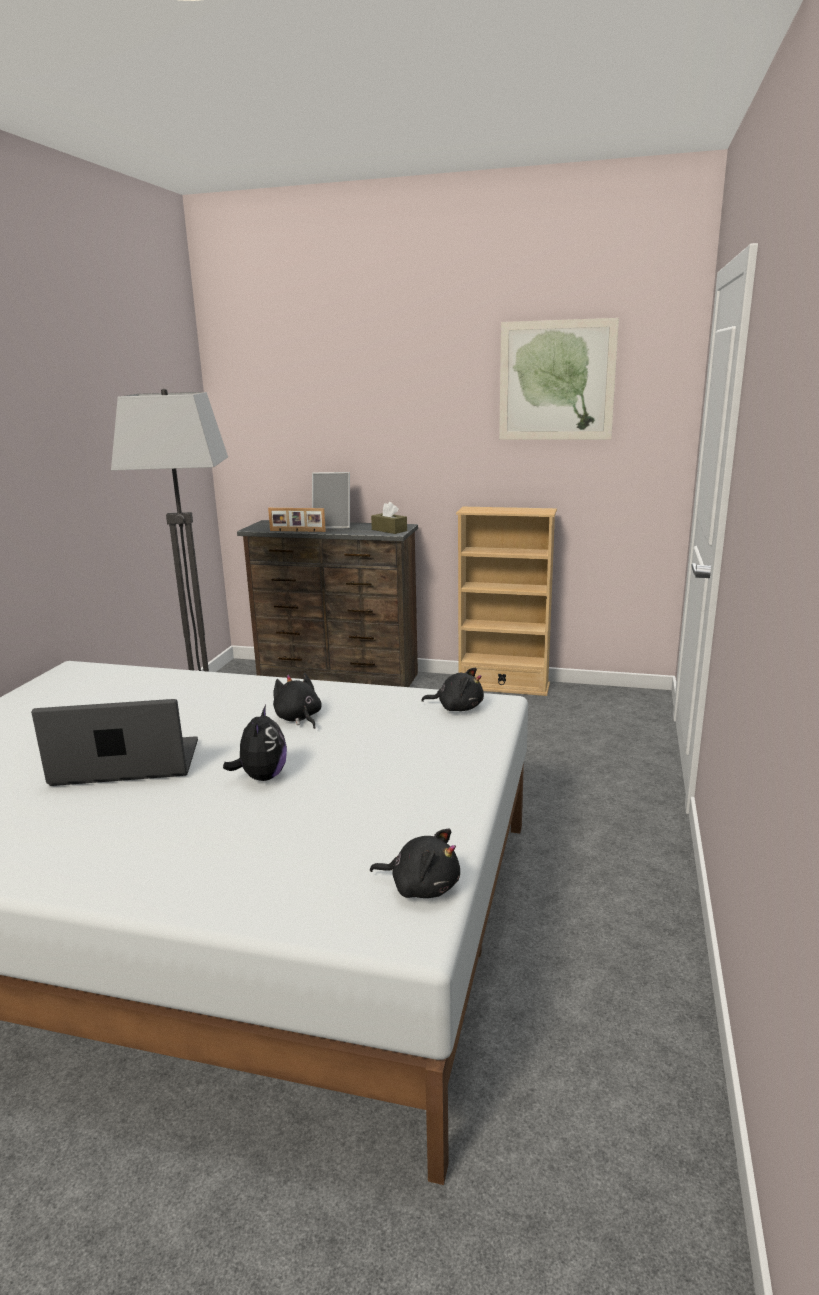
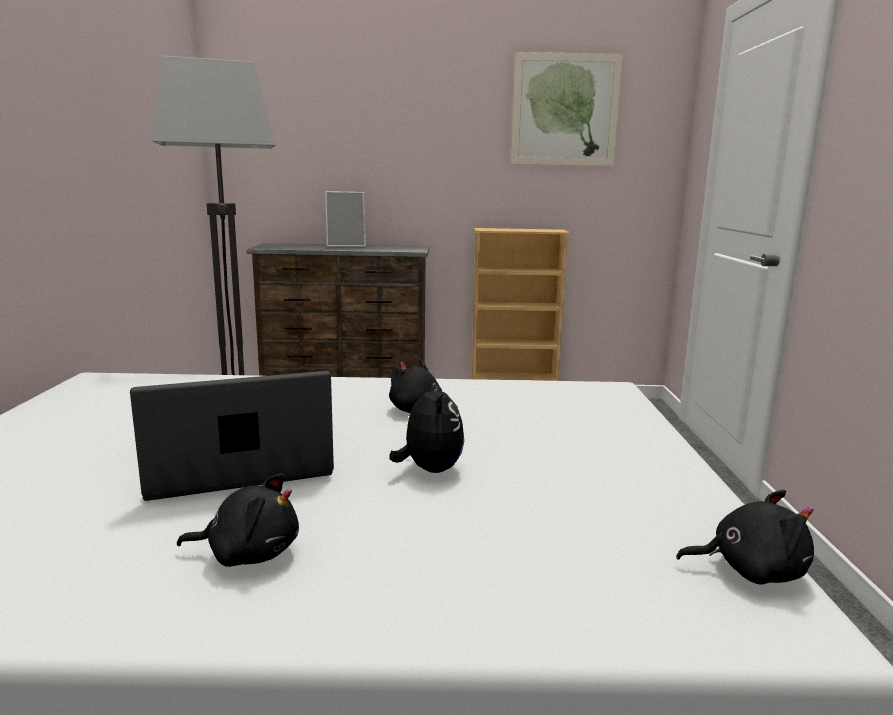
camera: 15 degrees left, 5 degrees down
(297, 531) = (313, 249): picture frame -> none
(389, 530) = (407, 249): brown tissue box -> none
(457, 708) = (580, 394): black plush toy -> black plush toy (249, 554)

